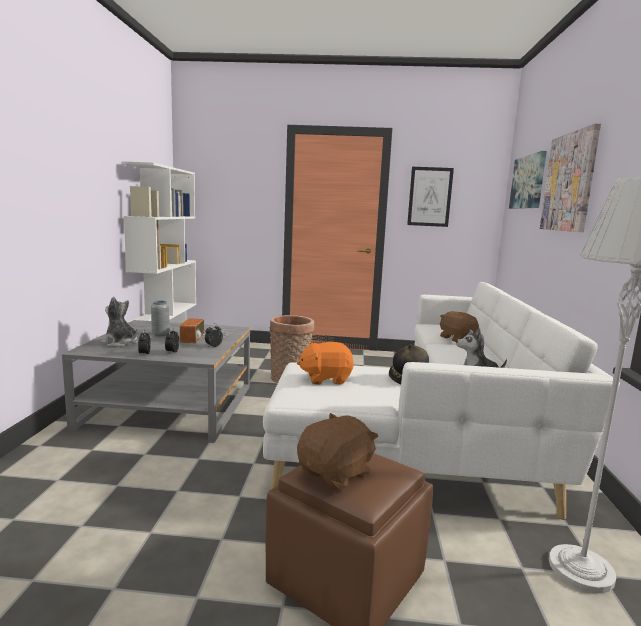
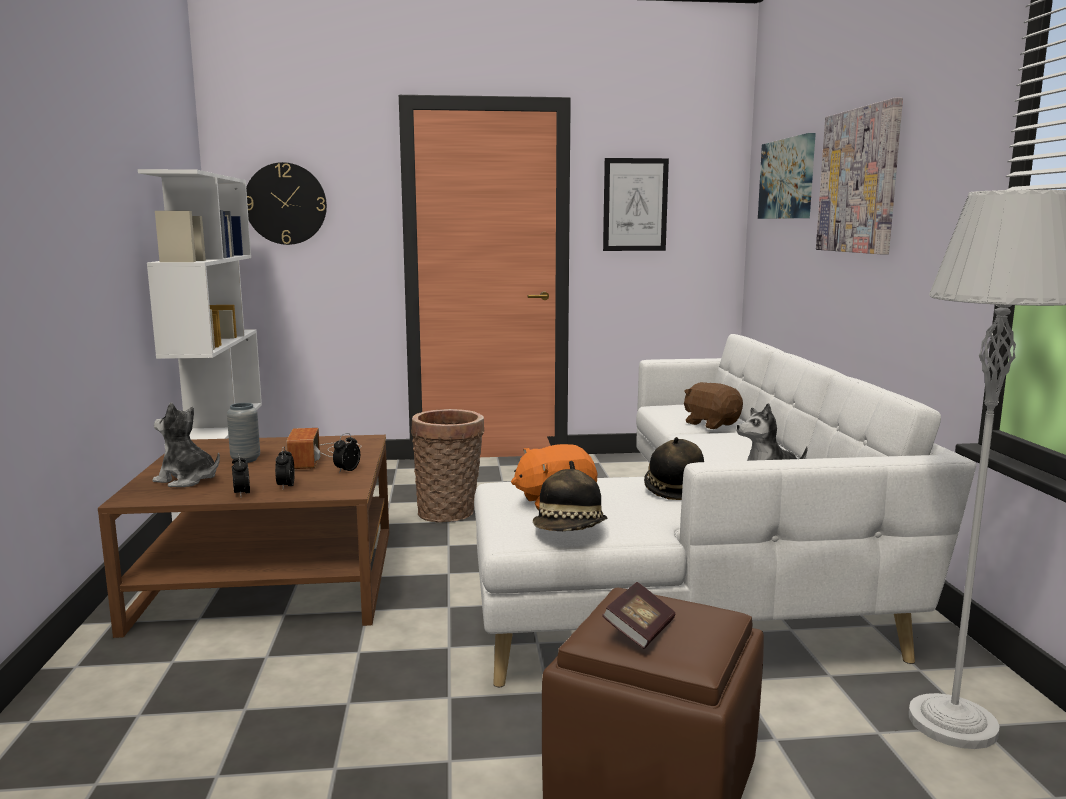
camera: 10 degrees left, 0 degrees up
(170, 406) = (271, 578): grey coffee table -> brown coffee table
(218, 188) = (286, 204): none -> wall clock
(324, 398) = (570, 531): none -> hat
(336, 474) = (639, 631): brown plush toy -> book

